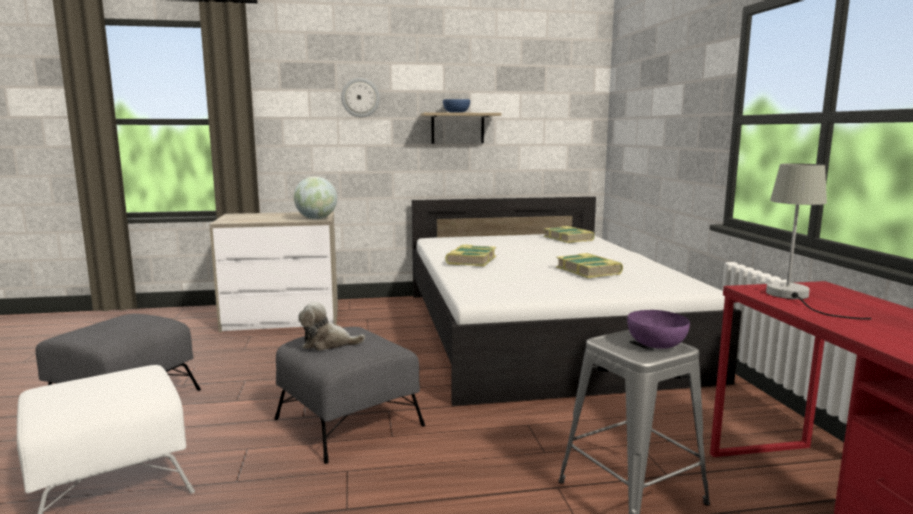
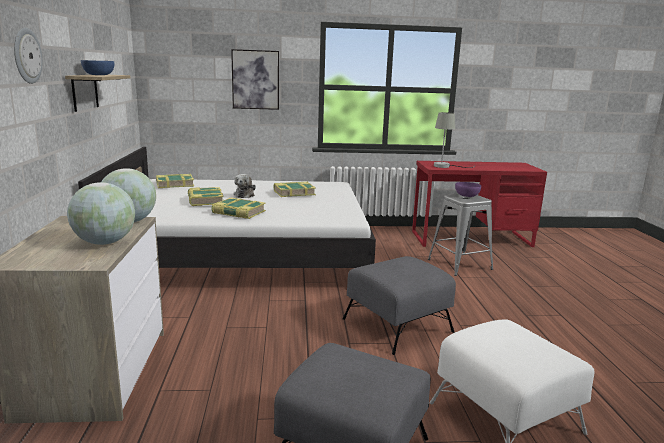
camera: 85 degrees left, 5 degrees up
(265, 220) = (104, 242): none -> globe
(328, 344) = (407, 273): plush toy -> plush toy (245, 195)
(504, 248) = (205, 200): none -> book
(677, 114) = (255, 79): none -> picture

